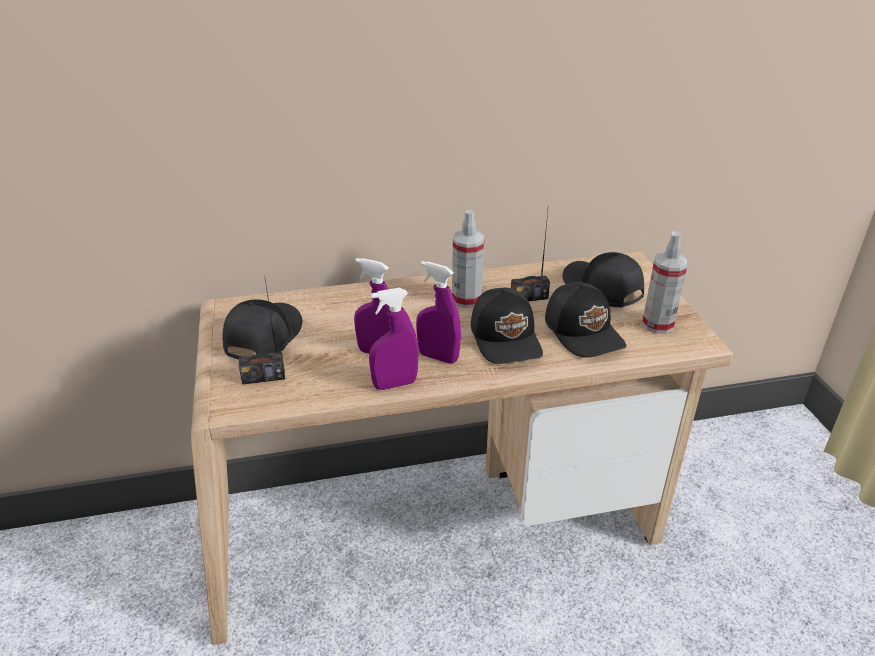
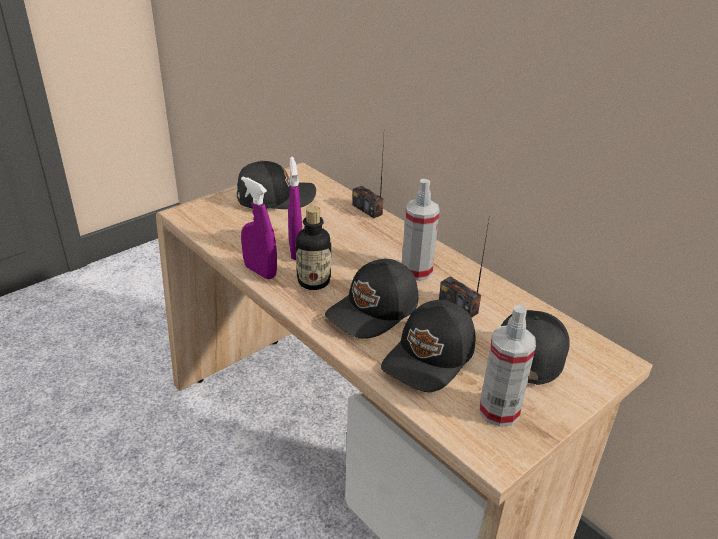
camera: 60 degrees right, 0 degrees up
(263, 377) = (228, 214): radio -> radio (367, 209)
(438, 357) = (313, 281): purple spray bottle -> bottle

